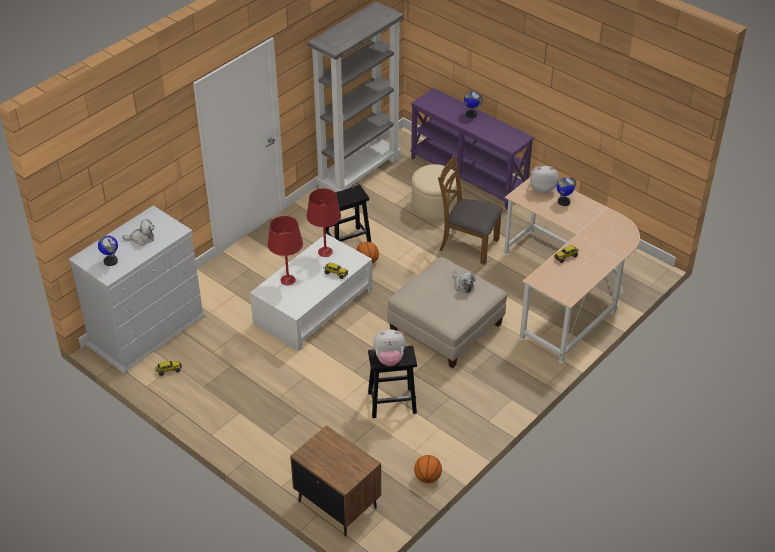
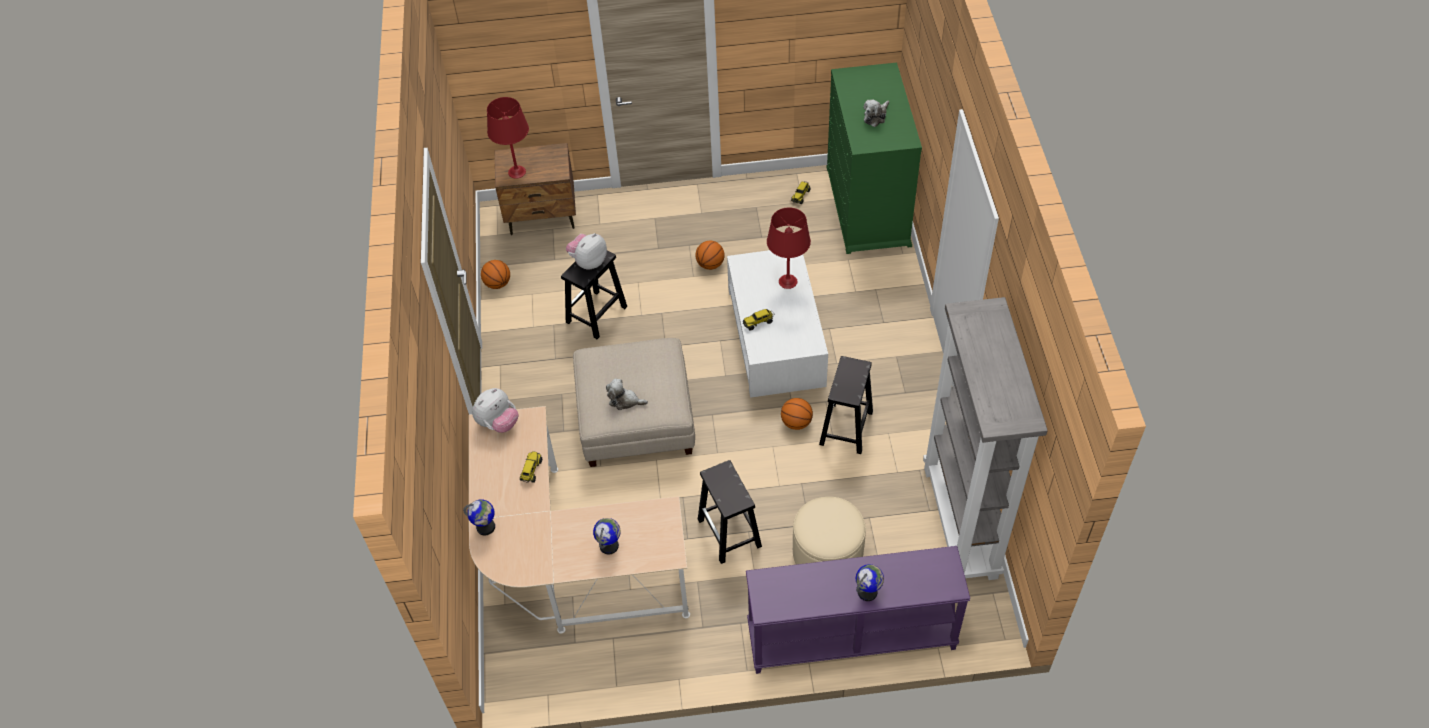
camera: 135 degrees right, 10 degrees up
(110, 261) = (863, 84): globe -> globe (486, 527)
(147, 330) = (868, 206): white dresser -> green dresser
(285, 375) = (710, 264): none -> basketball
(325, 252) = (799, 334): red table lamp -> red table lamp (517, 172)
(468, 244) = (730, 533): brown chair -> black stool
(542, 188) = (653, 546): plush toy -> plush toy (498, 423)

